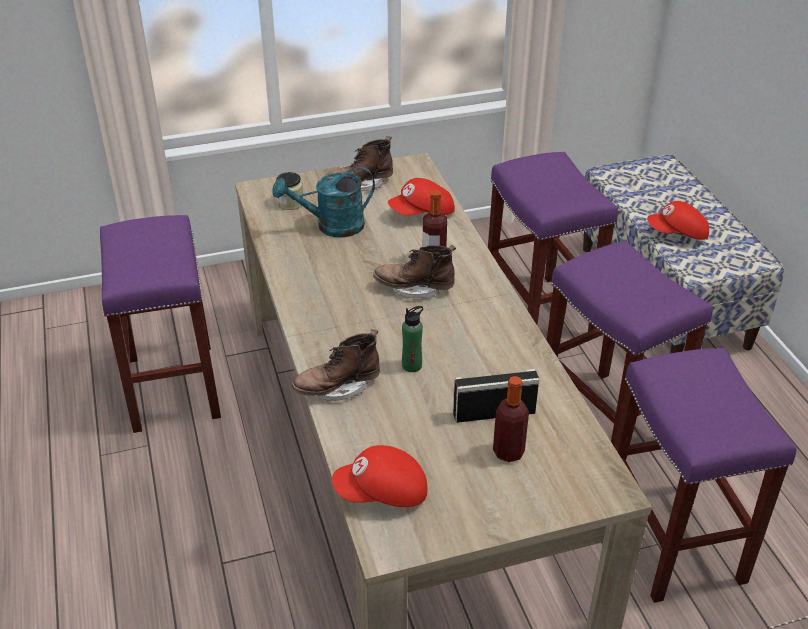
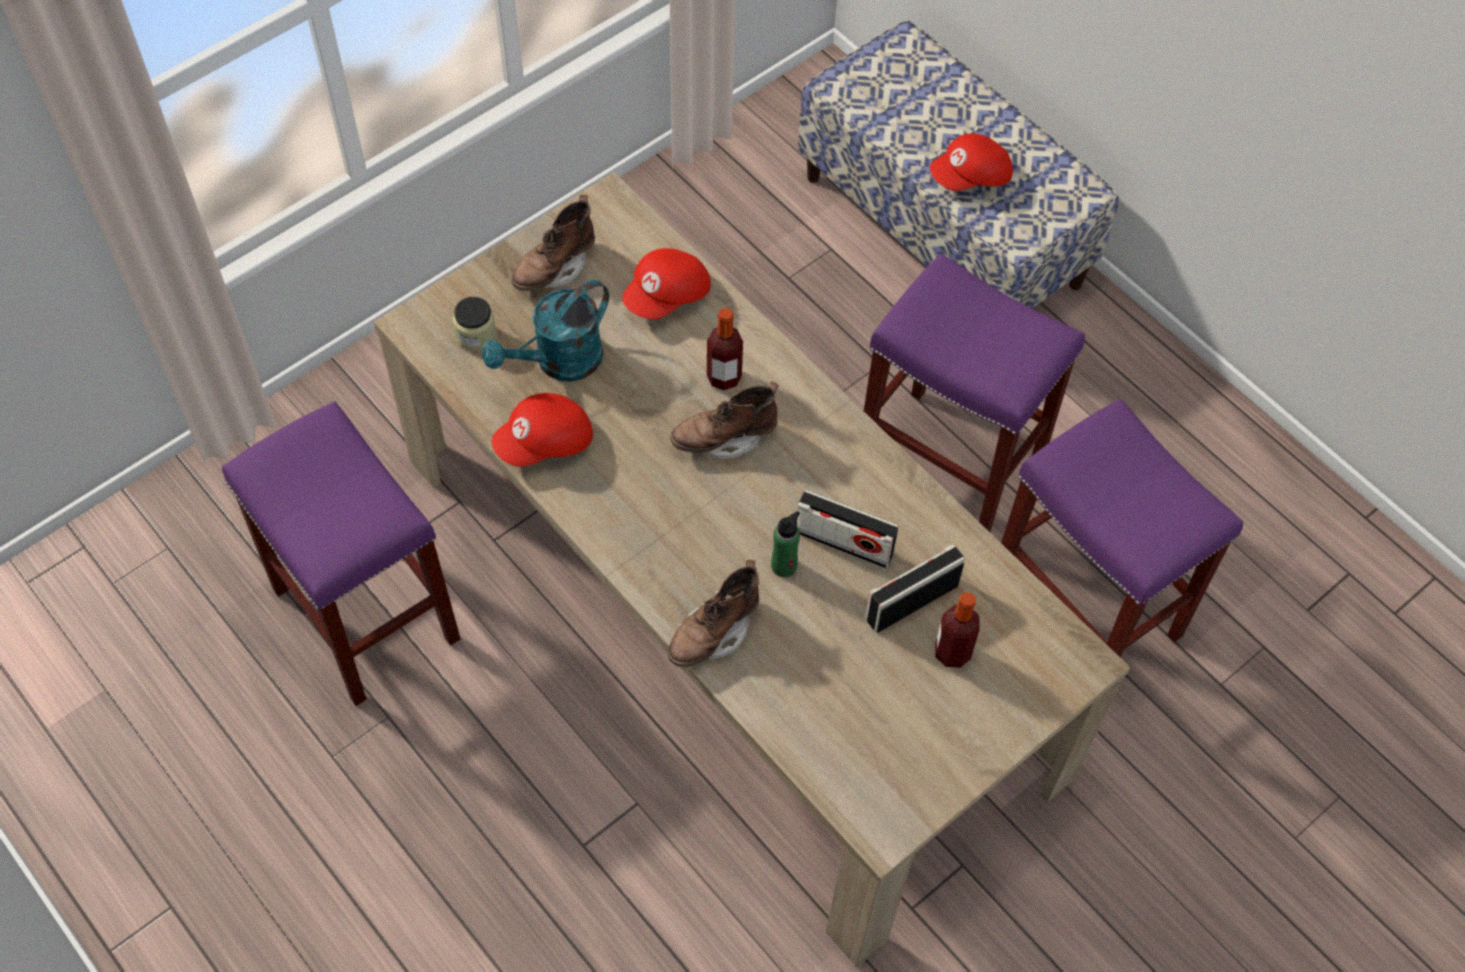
camera: 25 degrees left, 20 degrees up
(383, 493) = (843, 763): red cap -> red cap (546, 443)
(463, 365) = (844, 543): none -> radio
(540, 315) = (799, 318): purple stool -> none

